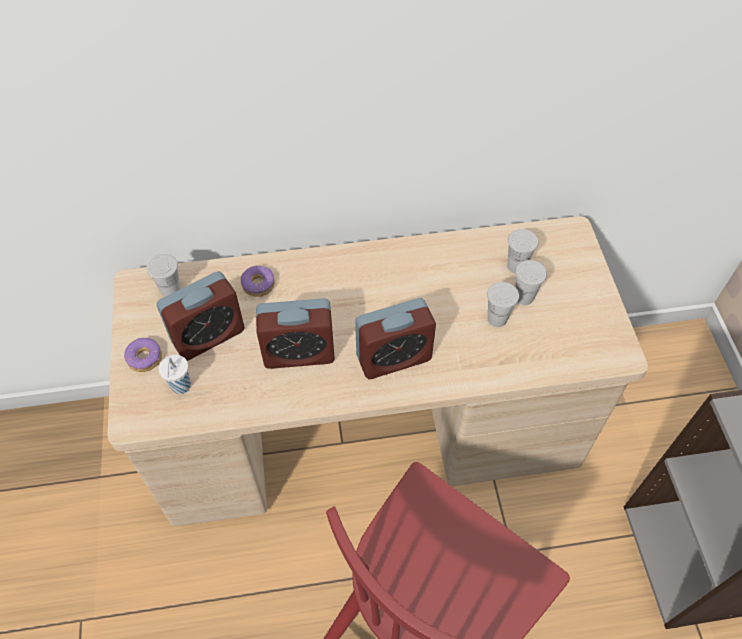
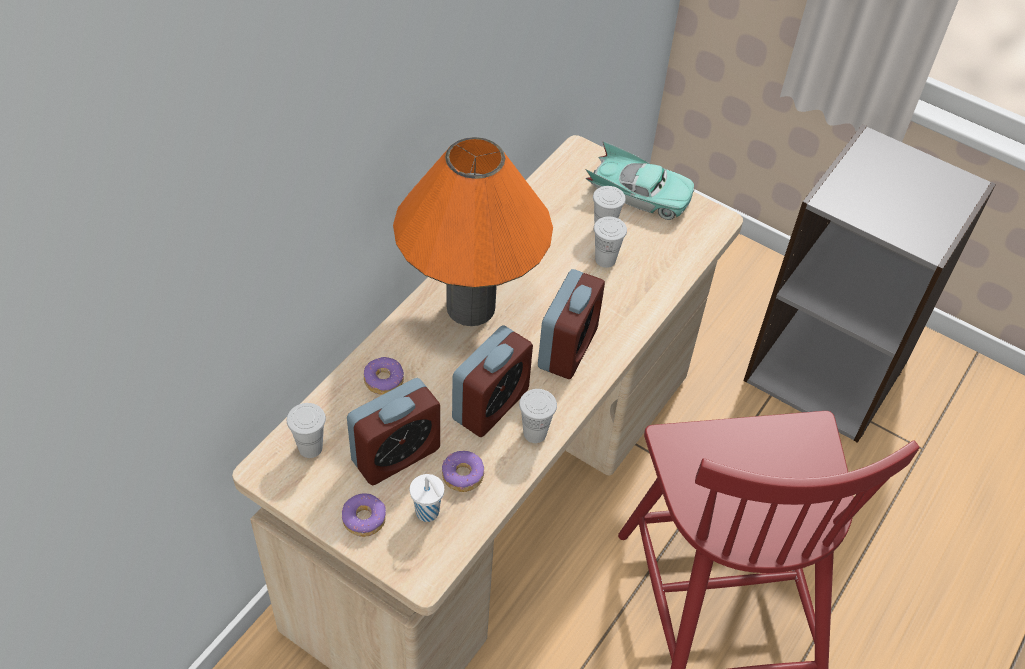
camera: 50 degrees left, 5 degrees down
(208, 335) = (396, 455): alarm clock -> alarm clock turned 45 degrees clockwise
(227, 382) = (462, 476): none -> donut
(366, 281) = (470, 307): none -> orange table lamp
(516, 266) = (571, 209): white cup -> white cup (535, 433)
(581, 292) = (638, 194): none -> turquoise toy car

